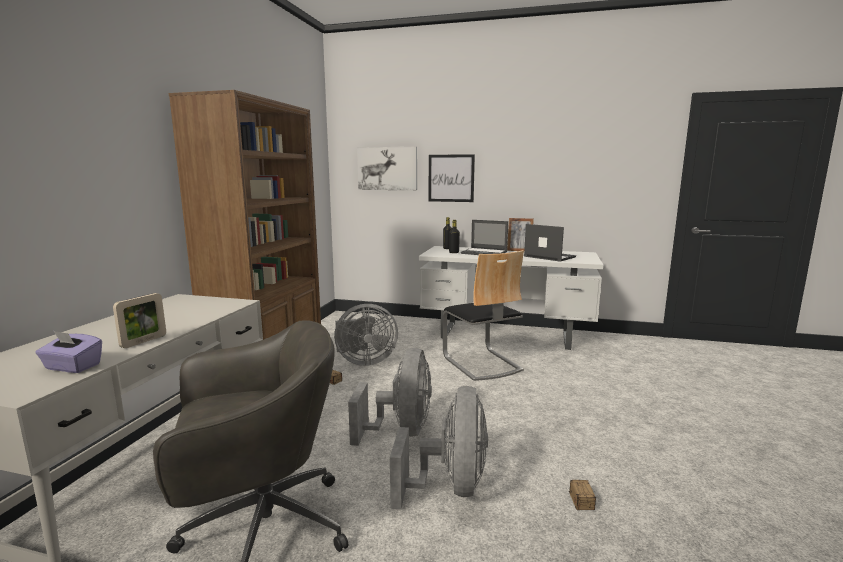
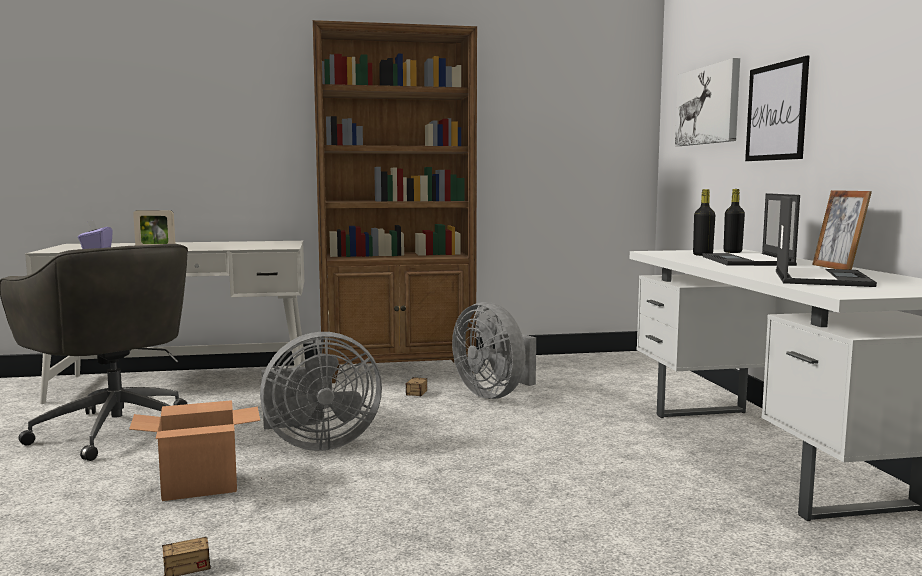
camera: 65 degrees right, 5 degrees down
(450, 486) = (201, 486): grey fan -> cardboard box
(481, 363) = (591, 454): chair -> none

